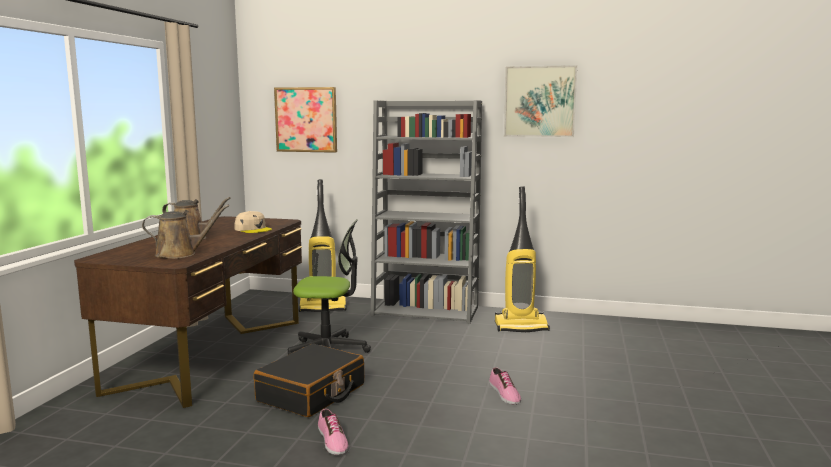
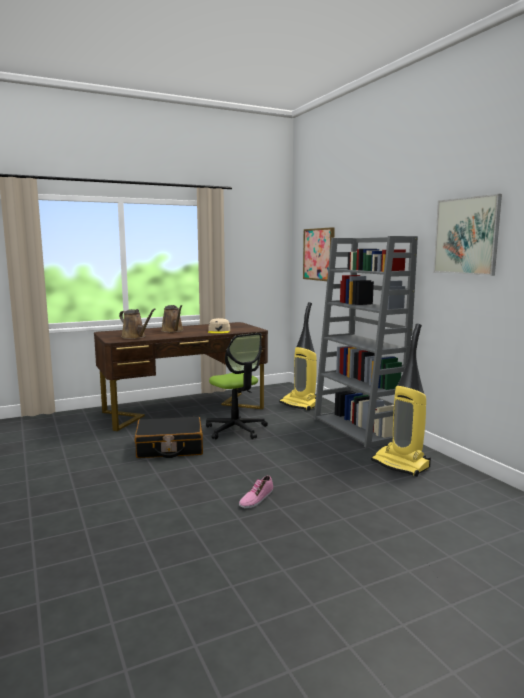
camera: 50 degrees right, 0 degrees up
(331, 440) = (117, 474): shoe -> none

